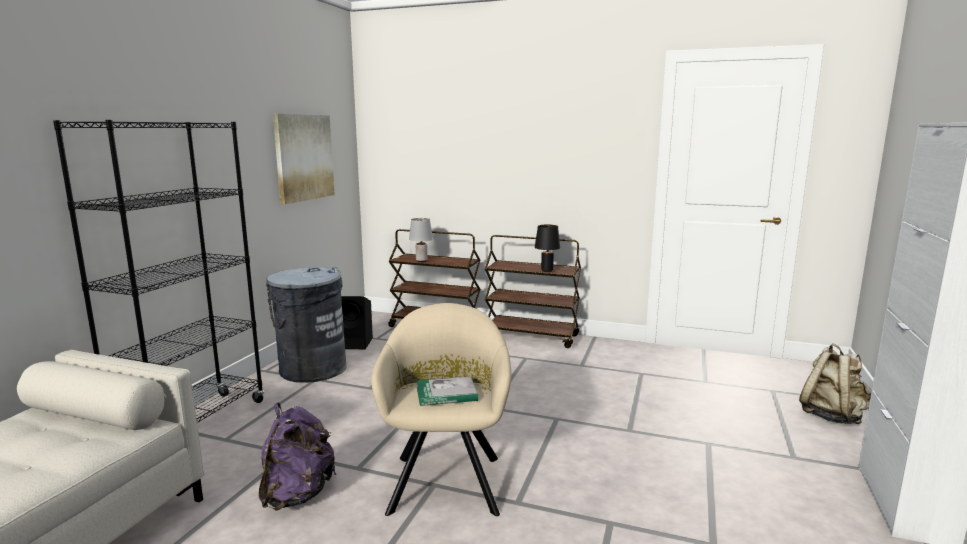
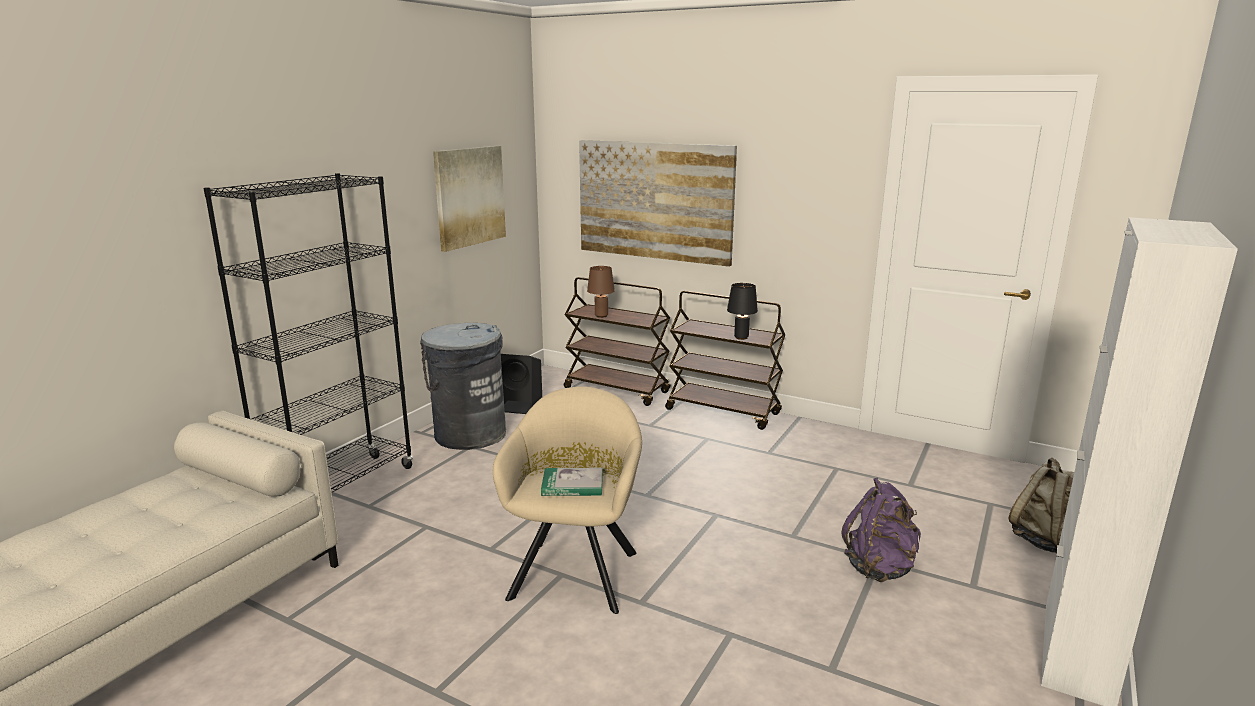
camera: 10 degrees right, 5 degrees up
(297, 494) = (426, 570): purple backpack -> purple backpack (880, 568)
(421, 261) = (601, 316): grey table lamp -> brown table lamp
(464, 161) = (654, 201): none -> picture

